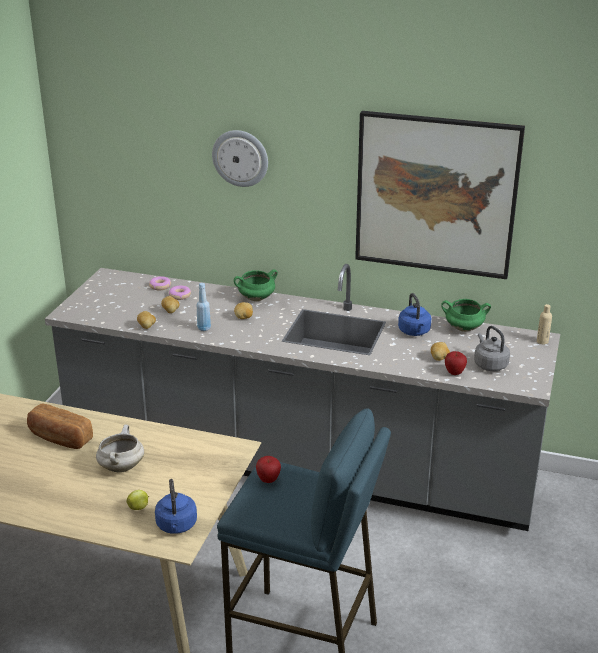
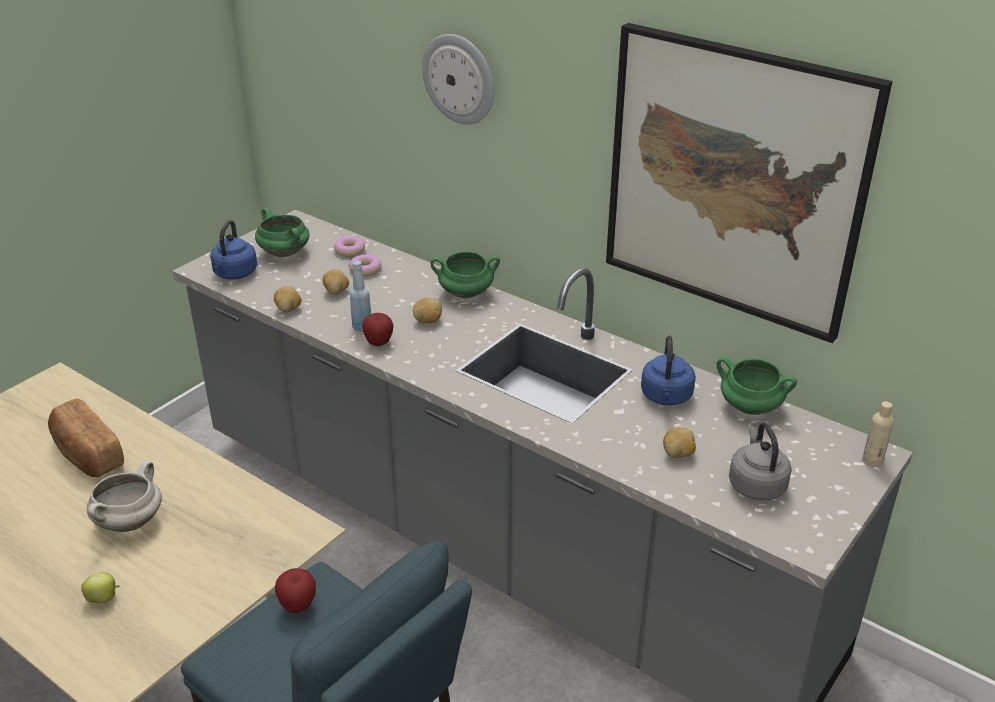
camera: 20 degrees right, 5 degrees up
(117, 295) = (285, 253): none -> green cooking pot
(176, 526) = (131, 647): blue kettle -> blue kettle (234, 274)
(454, 373) = (688, 486): apple -> apple (379, 343)

